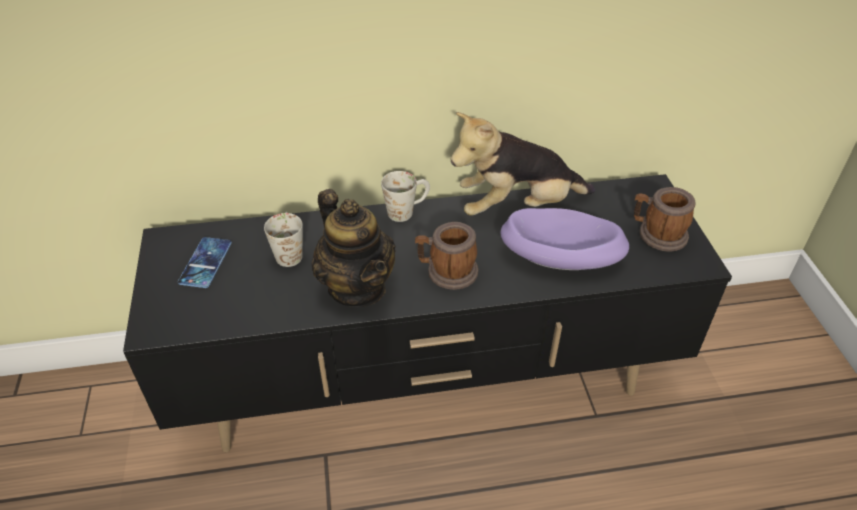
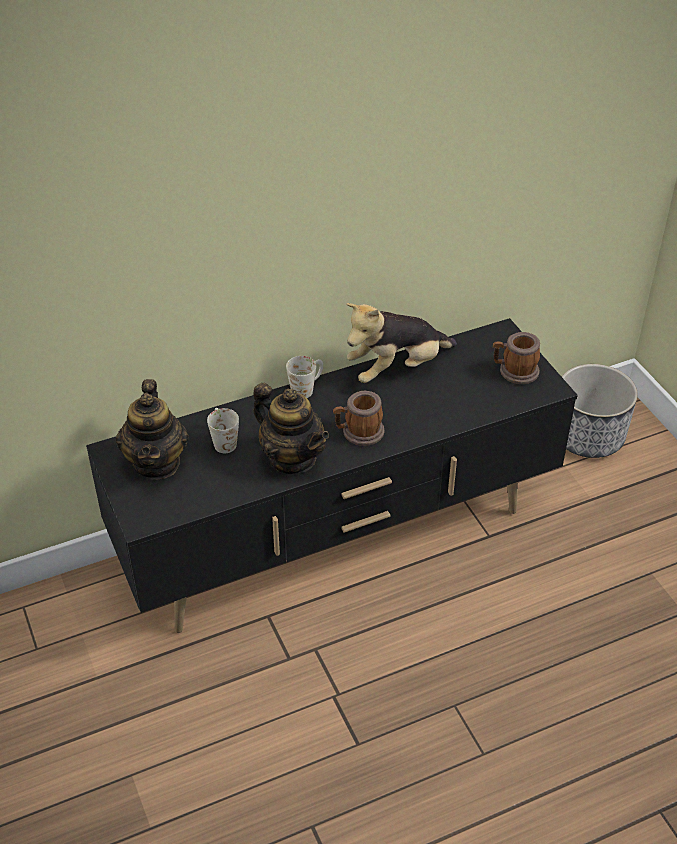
camera: 15 degrees left, 0 degrees up
(205, 262) = (157, 463): phone -> teapot
(560, 257) = (444, 404): purple bowl -> none
(733, 324) = (587, 436): none -> planter

